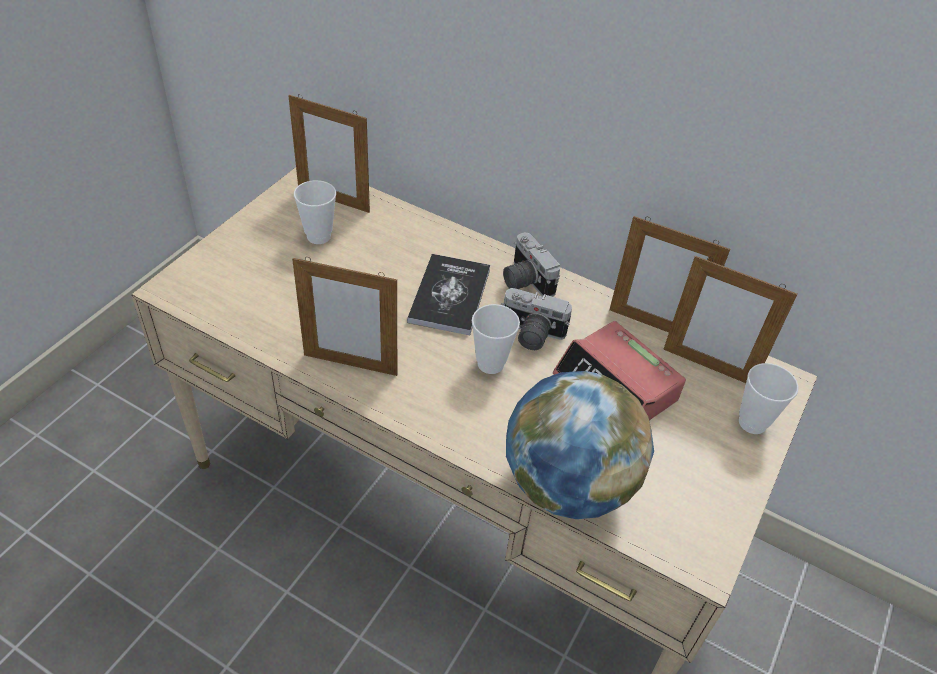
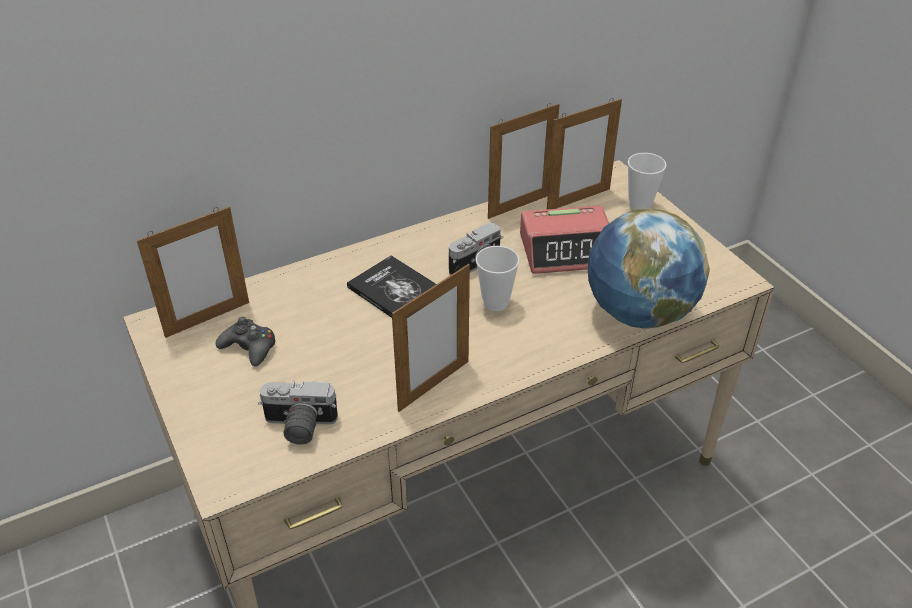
camera: 55 degrees left, 5 degrees down
(318, 236) = (249, 347): cup -> black game controller
(524, 281) = (420, 247): camera -> camera (298, 427)

